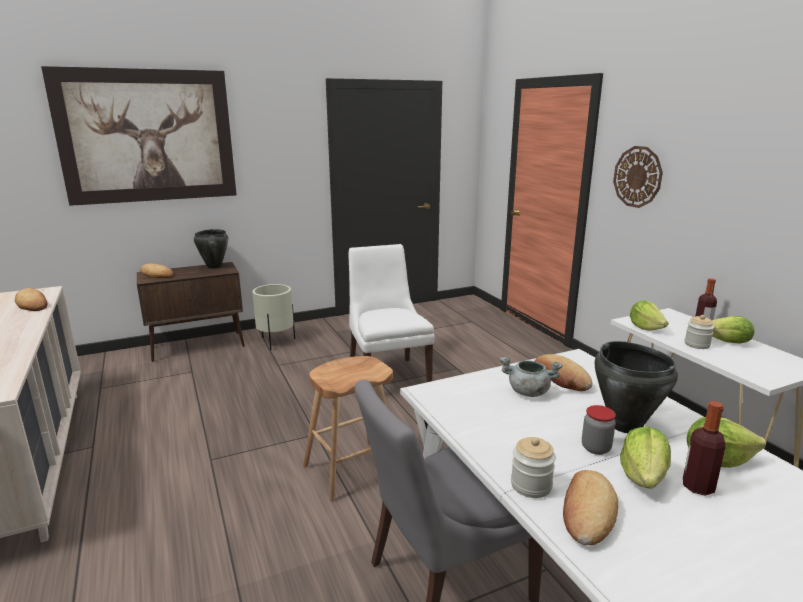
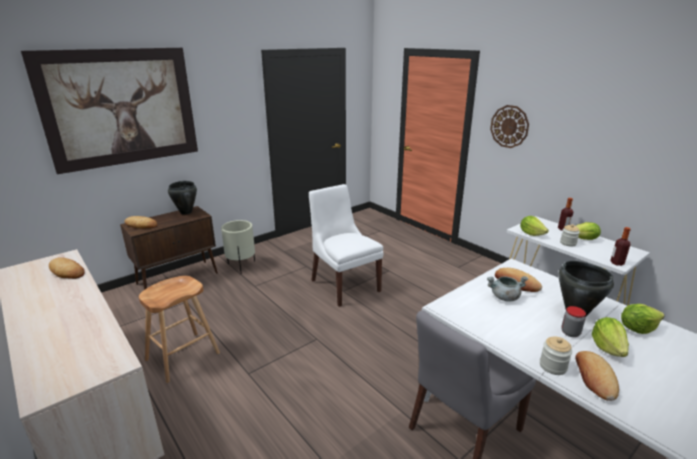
camera: 15 degrees left, 5 degrees up
(351, 470) = (358, 362): brown stool -> brown stool (182, 357)
(698, 487) = (639, 349): bottle -> bottle (617, 263)

